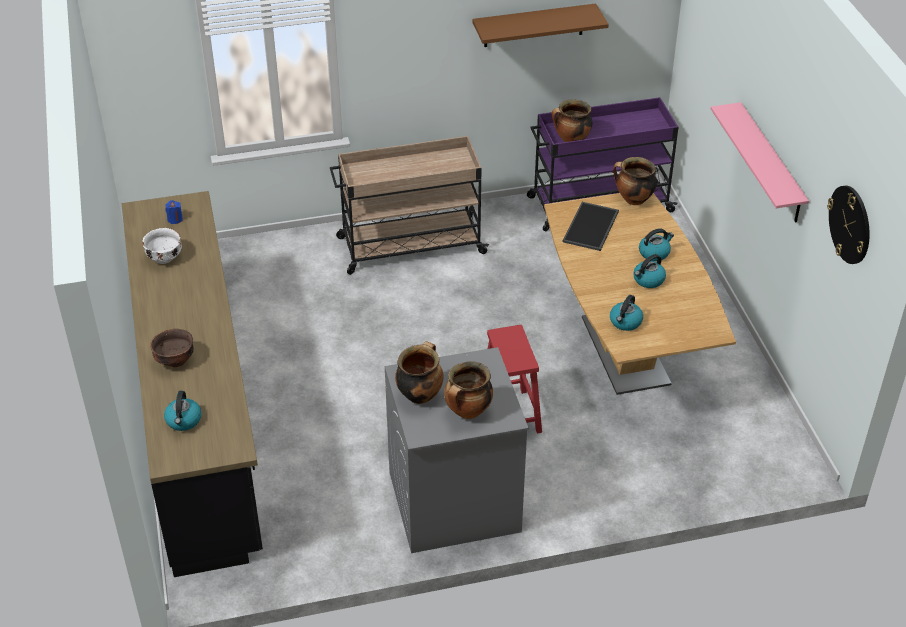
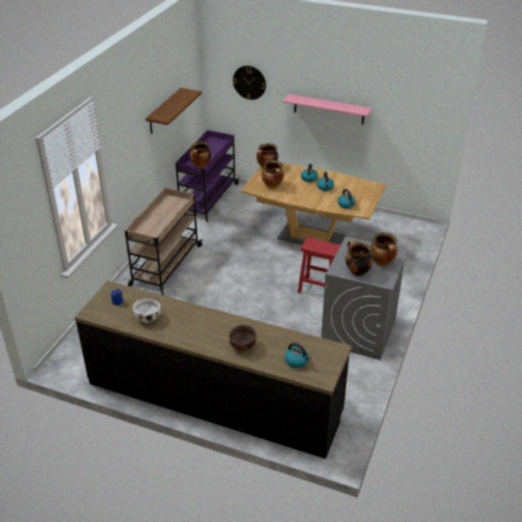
camera: 55 degrees left, 5 degrees down
(591, 227) = (273, 185): tray -> cooking pot
(850, 224) = (413, 99): wall clock -> wall clock (249, 82)

